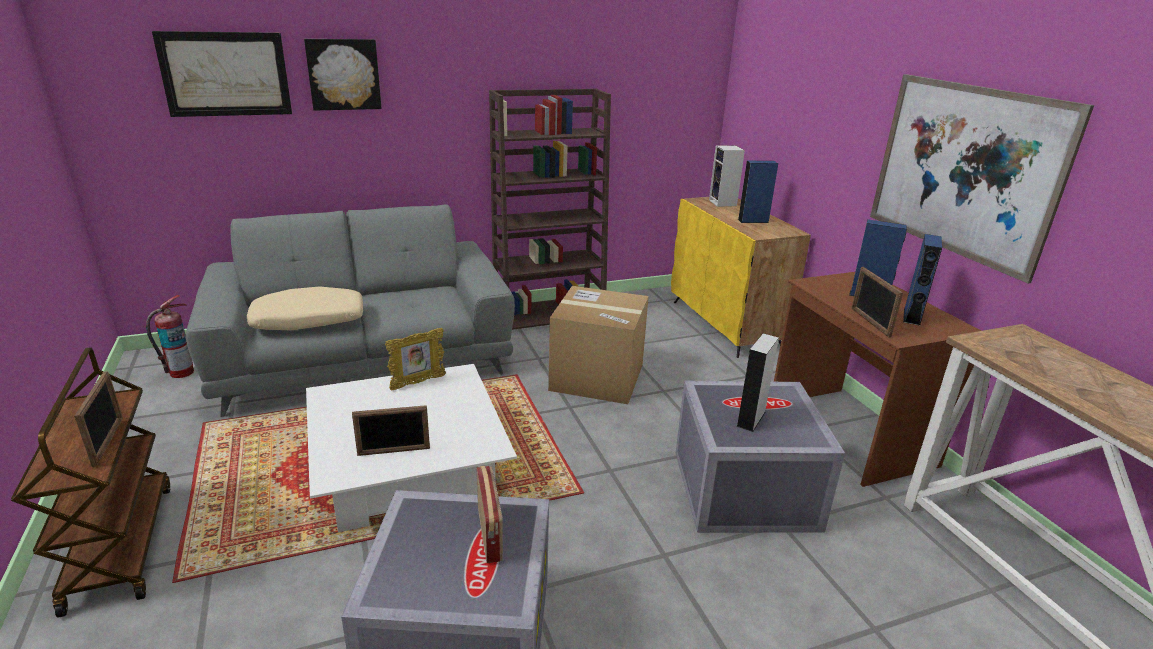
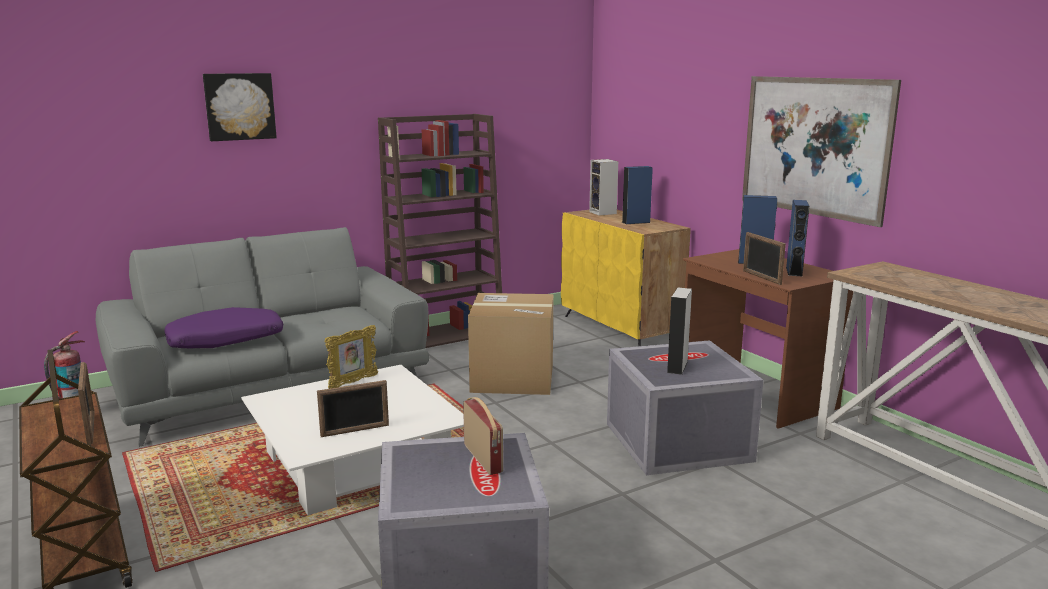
camera: 10 degrees left, 10 degrees down
(225, 74) = (125, 109): picture -> none
(308, 321) = (225, 341): beige pillow -> purple pillow

